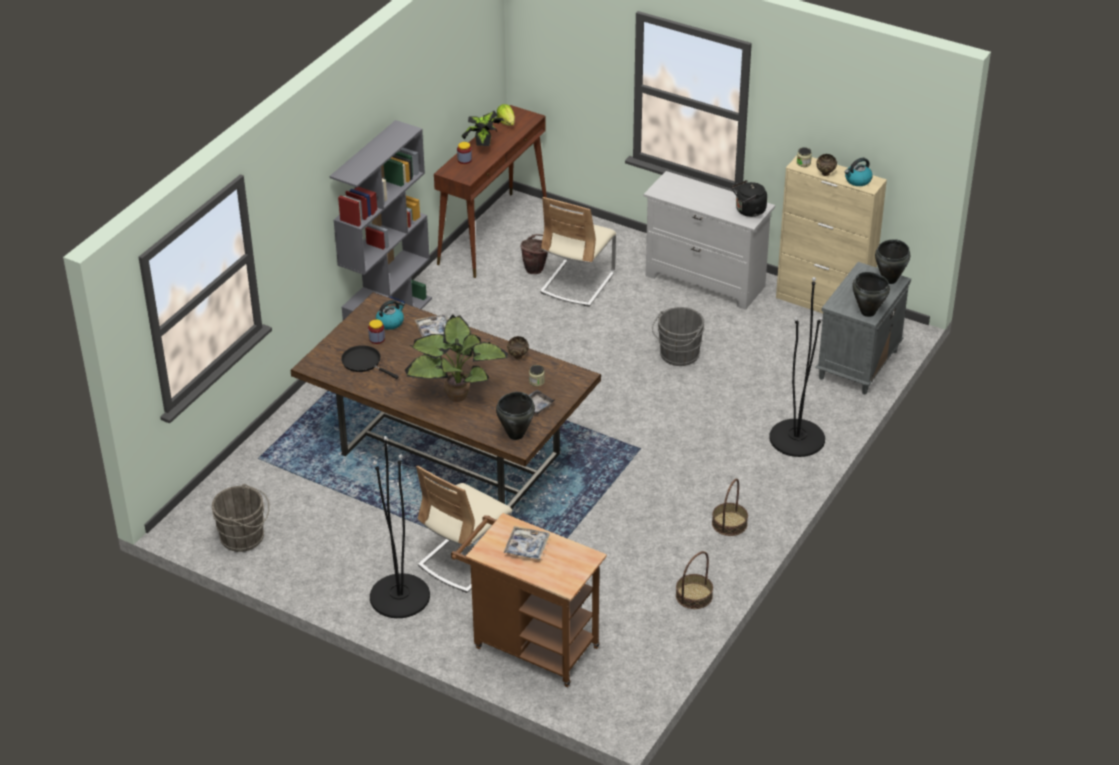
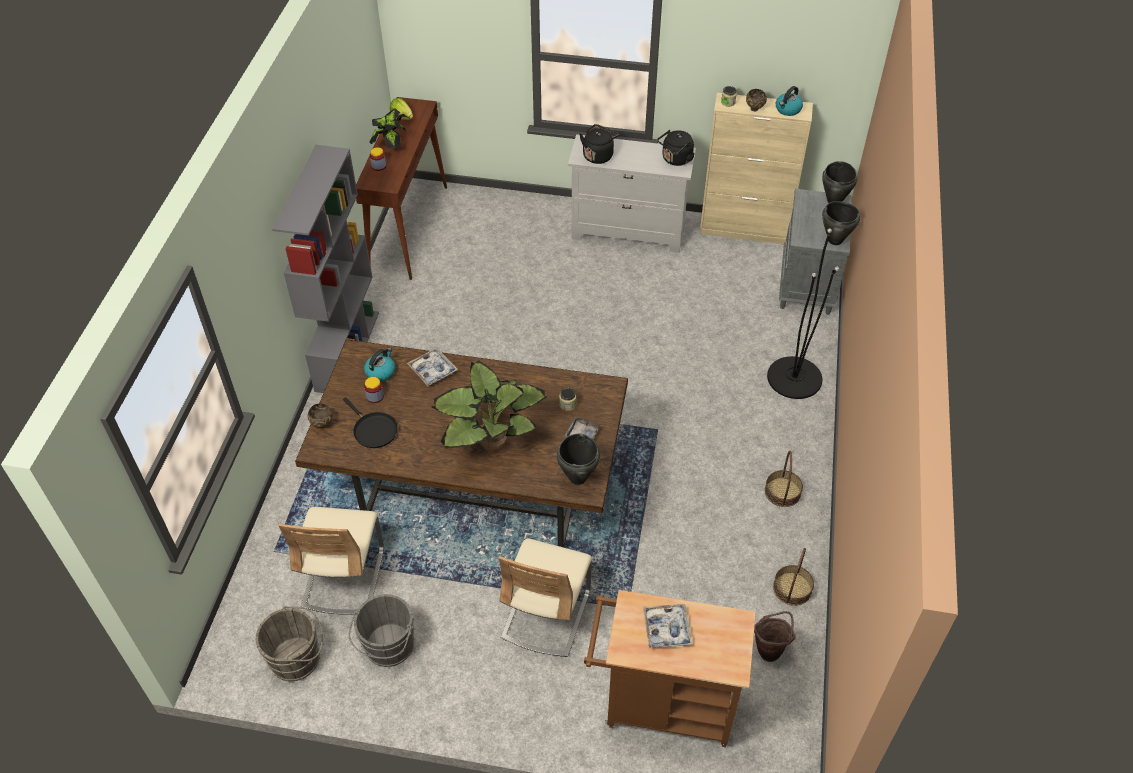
camera: 20 degrees left, 10 degrees up
(364, 362) = (373, 430): black frying pan -> black frying pan turned 150 degrees counterclockwise
(399, 596) = (498, 684): black floor lamp -> none
(518, 357) = (534, 380): brown bowl -> brown bowl (322, 425)
(536, 269) = (466, 256): brown bucket -> brown bucket (770, 649)
(577, 283) = (512, 261): beige chair -> beige chair (343, 577)
(677, 192) = (598, 155): none -> black kettle
(678, 355) = (642, 316): grey bucket -> grey bucket (388, 648)

